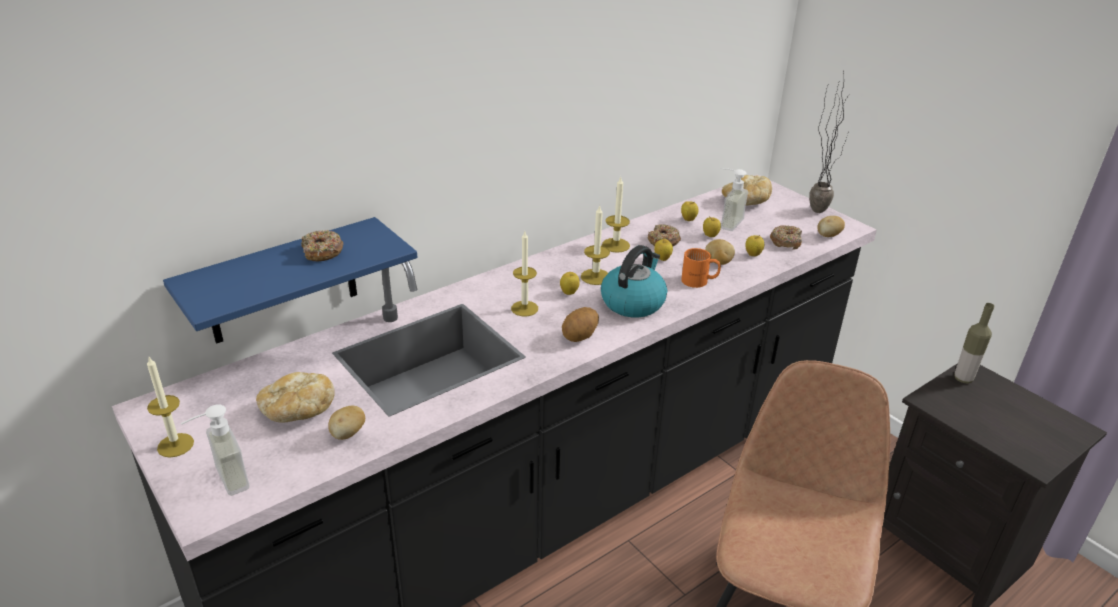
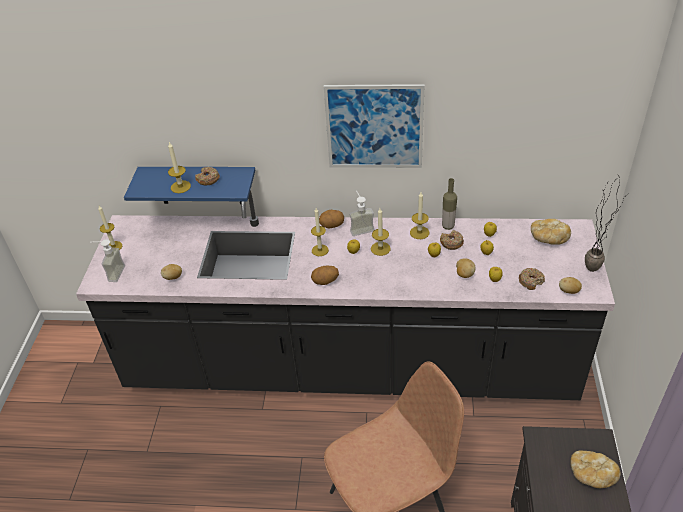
camera: 45 degrees right, 10 degrees up
(287, 275) = (180, 187): none -> candle
(297, 411) = (167, 255): bread -> bread (591, 474)
(502, 278) = (332, 225): none -> potato
(541, 99) = (374, 127): none -> picture
(633, 302) = (379, 275): kettle -> none
(699, 281) = (435, 281): orange mug -> none
(725, 222) = (511, 247): soap dispenser -> soap dispenser (360, 228)
(963, 378) = (585, 440): bottle -> bottle (448, 226)

